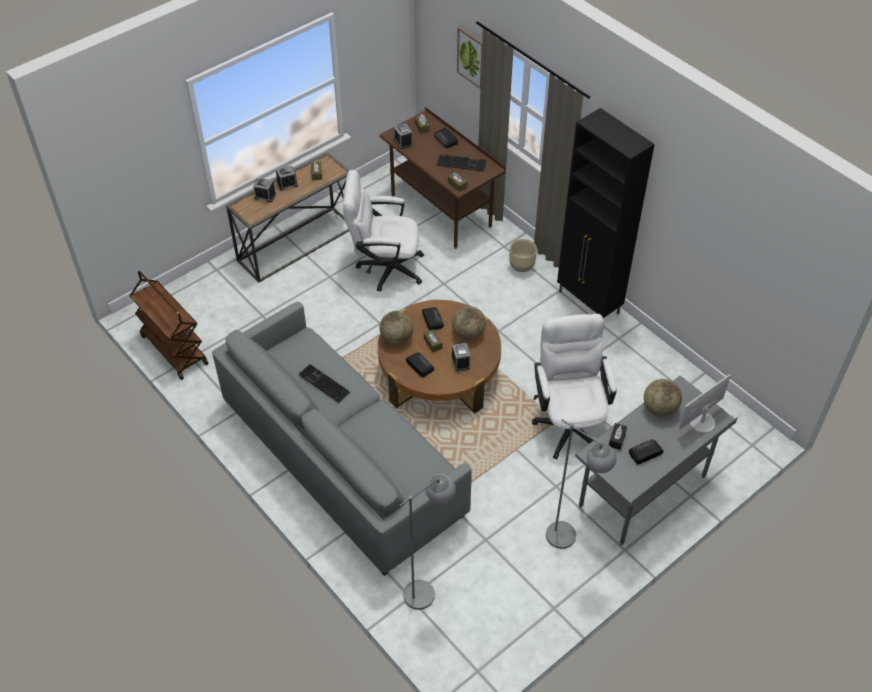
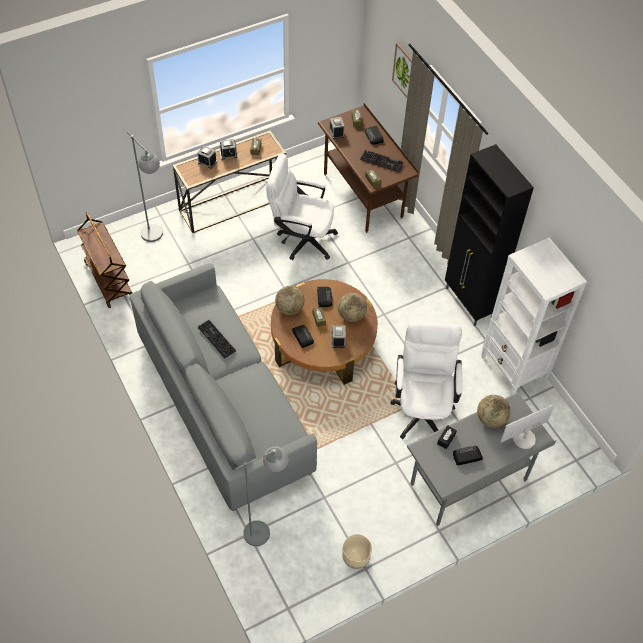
camera: 10 degrees right, 5 degrees up
(521, 267) = (419, 259): beige planter -> beige planter (355, 559)
(570, 541) = (394, 513): grey floor lamp -> grey floor lamp (156, 238)
(656, 363) = (513, 369): none -> white bookcase

